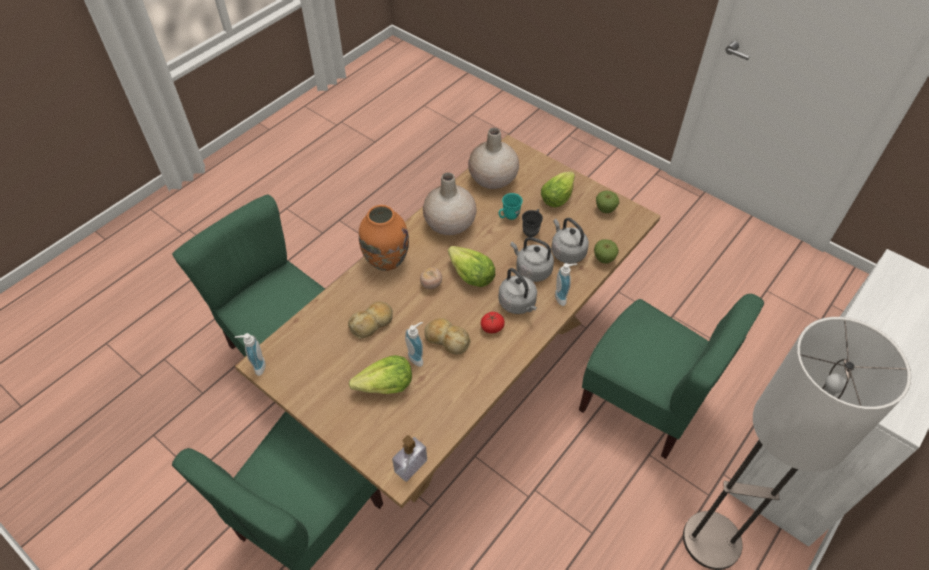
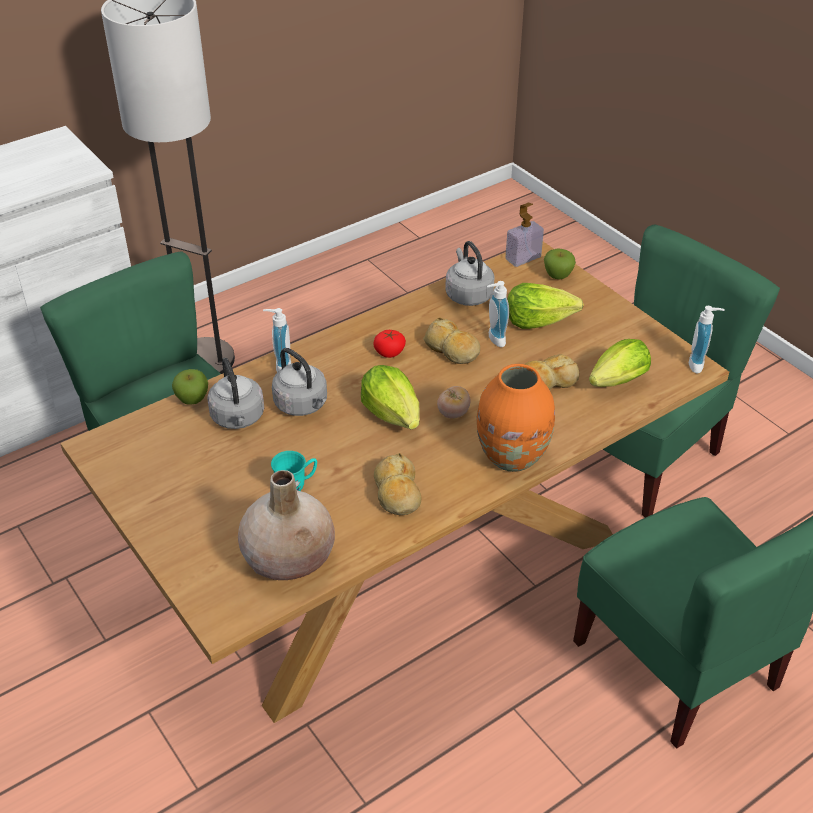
camera: 165 degrees left, 10 degrees down
(449, 224) = (397, 493): beige vase -> bread
(518, 304) = (343, 370): grey kettle -> grey kettle (468, 294)
(532, 229) = (270, 459): grey mug -> none
(558, 196) = (195, 503): lettuce -> lettuce (615, 383)
(605, 209) = (136, 467): apple -> apple (557, 276)

